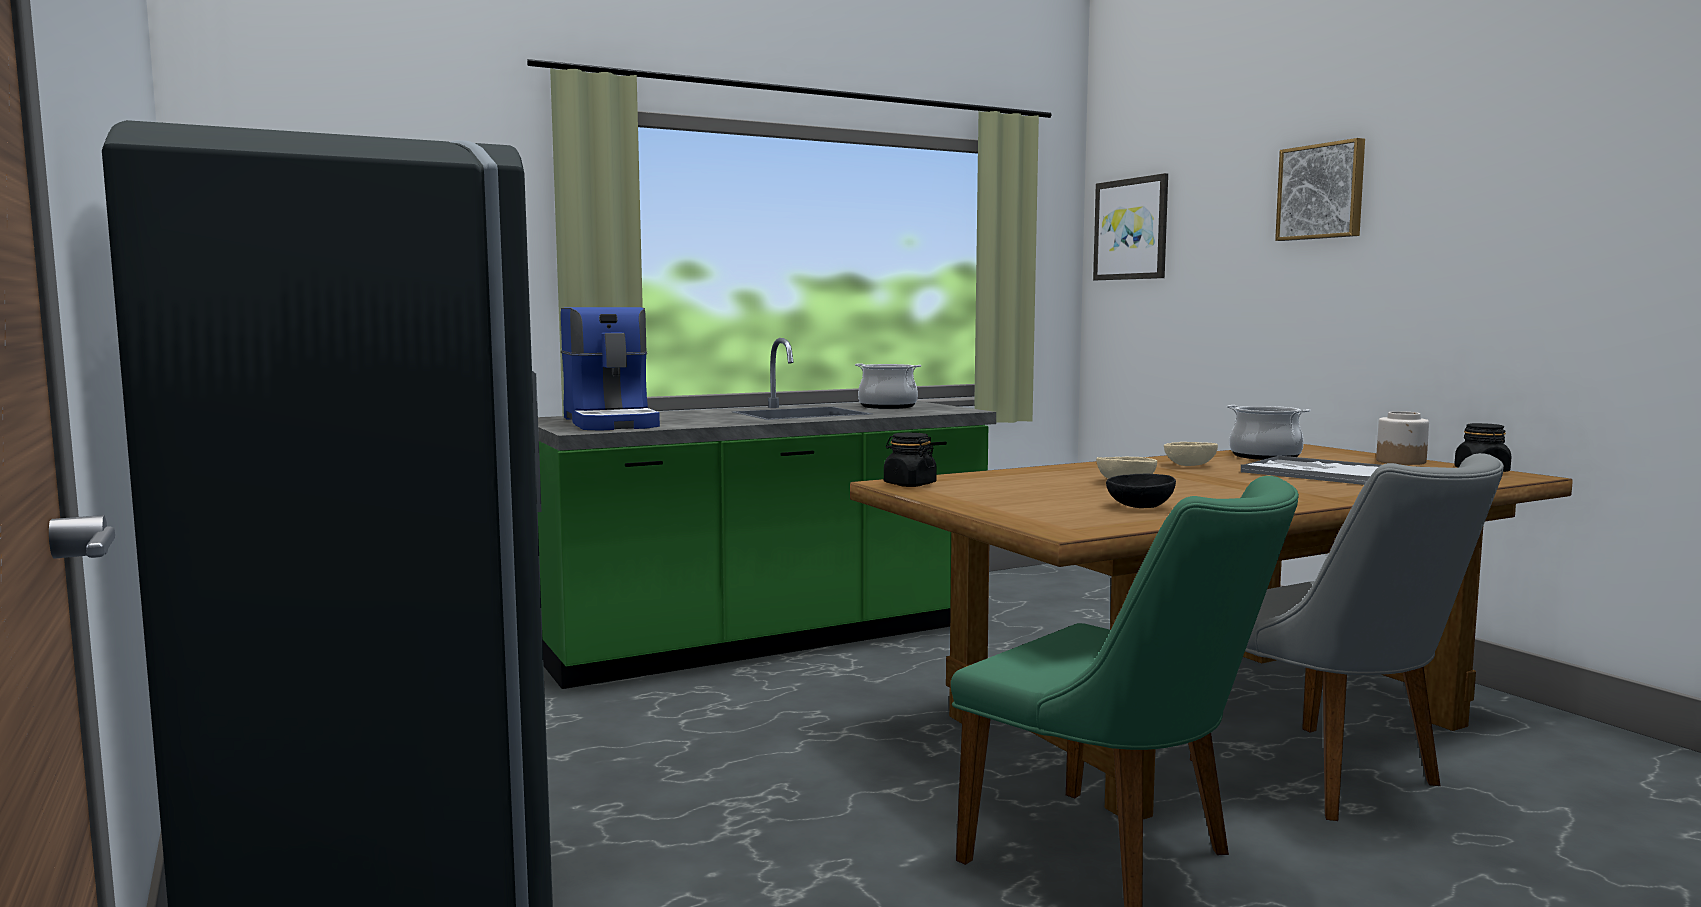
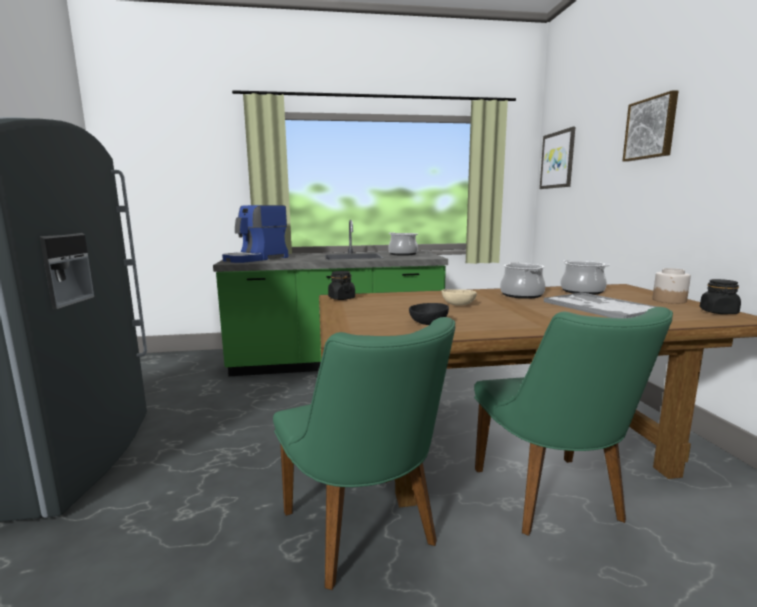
camera: 20 degrees right, 5 degrees up
(612, 422) = (256, 259): coffee machine -> coffee machine turned 45 degrees clockwise
(1188, 465) = (521, 295): beige bowl -> cooking pot
(1334, 779) = (553, 501): grey chair -> green chair

